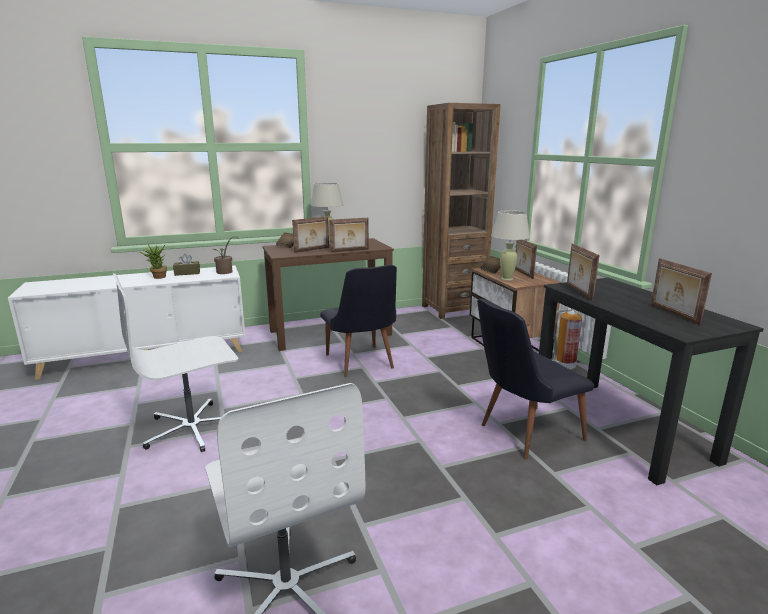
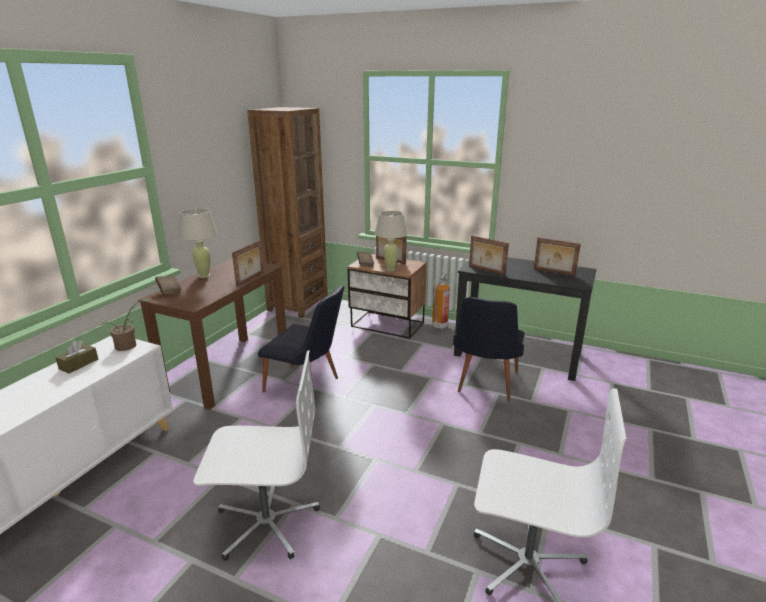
camera: 45 degrees left, 5 degrees up
(157, 277) = (50, 385): potted plant -> none
(192, 428) = (266, 522): white office chair -> white office chair turned 105 degrees counterclockwise
(312, 250) = (211, 289): picture frame -> none

